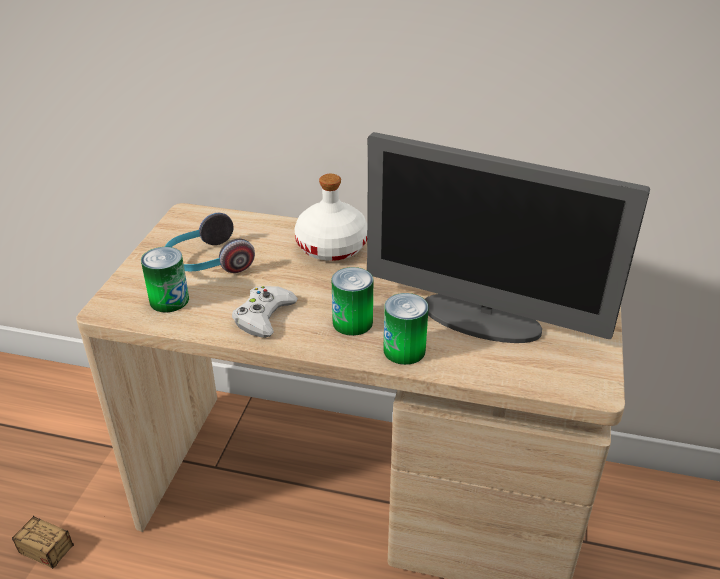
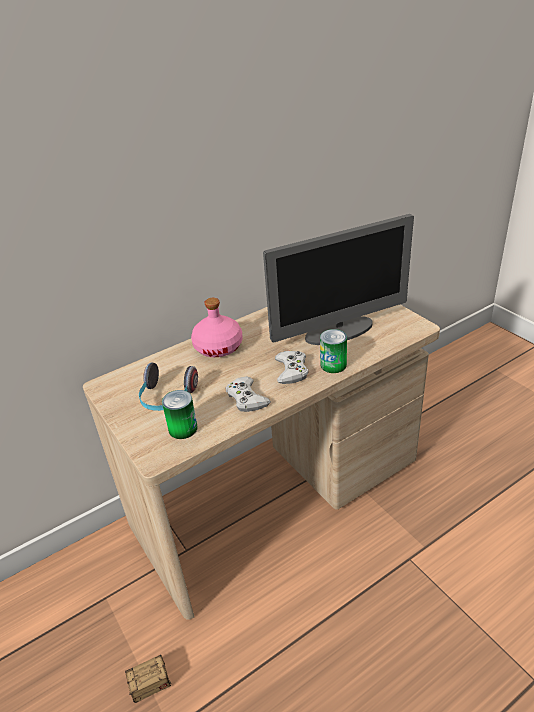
camera: 45 degrees left, 0 degrees up
(332, 247) = (218, 347): white bottle -> pink bottle
(352, 322) = (291, 370): can -> white game controller

